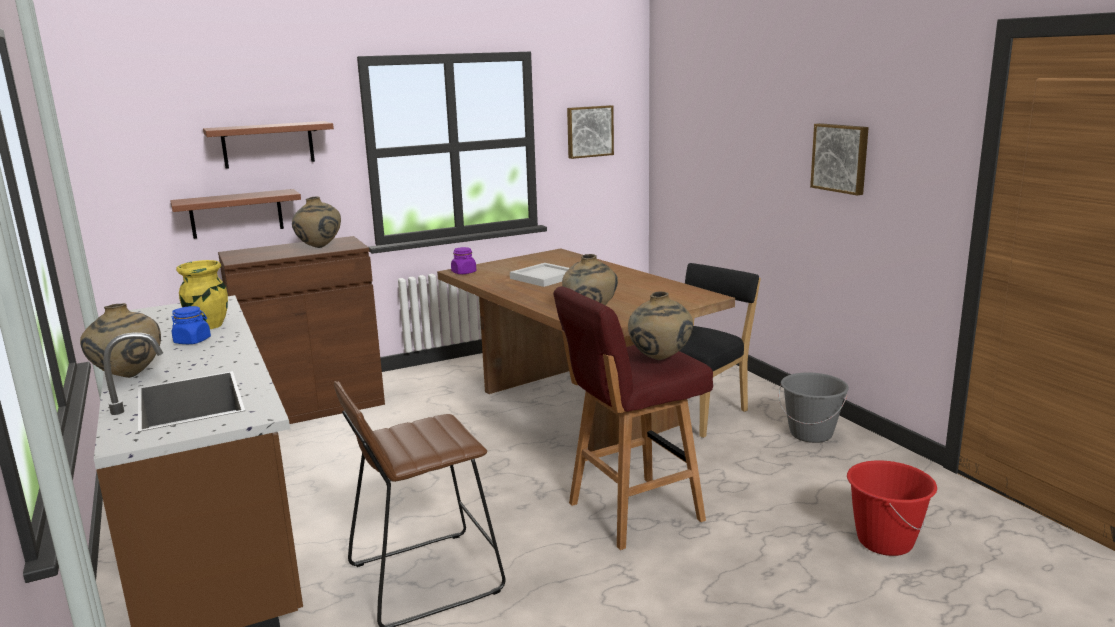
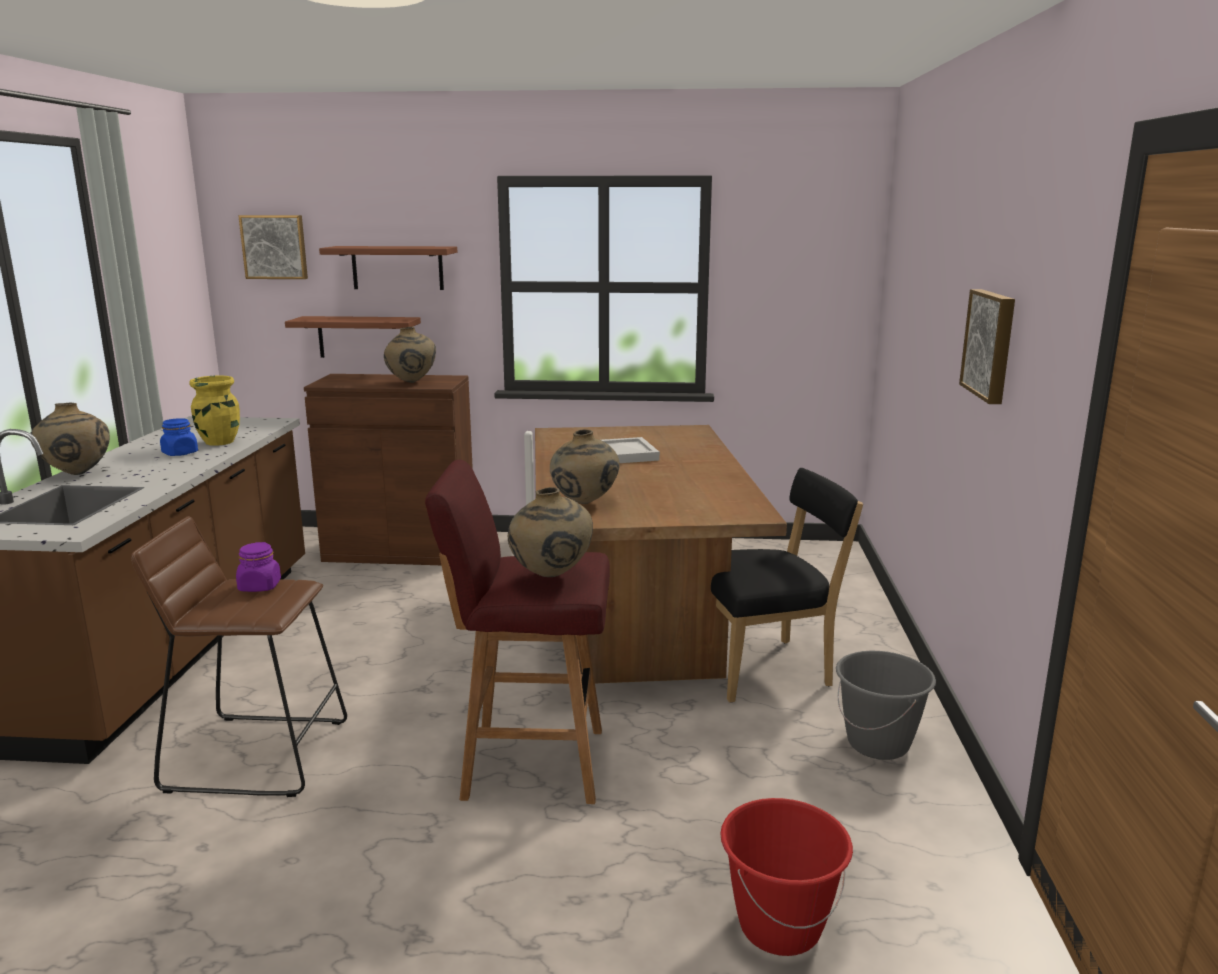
camera: 30 degrees right, 0 degrees up
(464, 272) = (555, 434): purple jar -> purple jar (259, 586)
(589, 131) = (788, 281): picture -> picture (275, 247)

